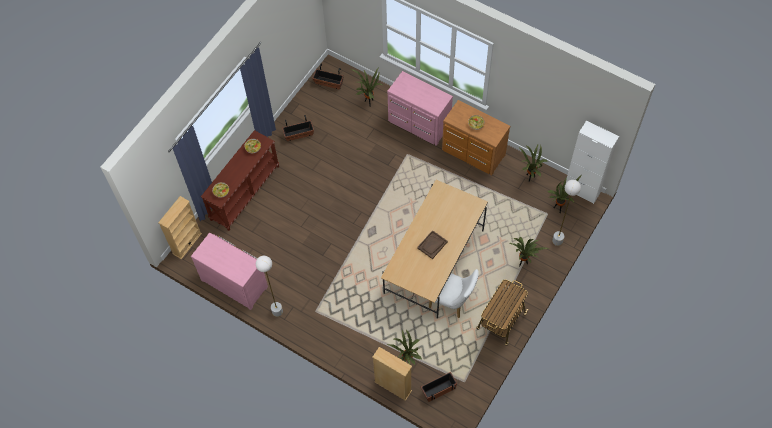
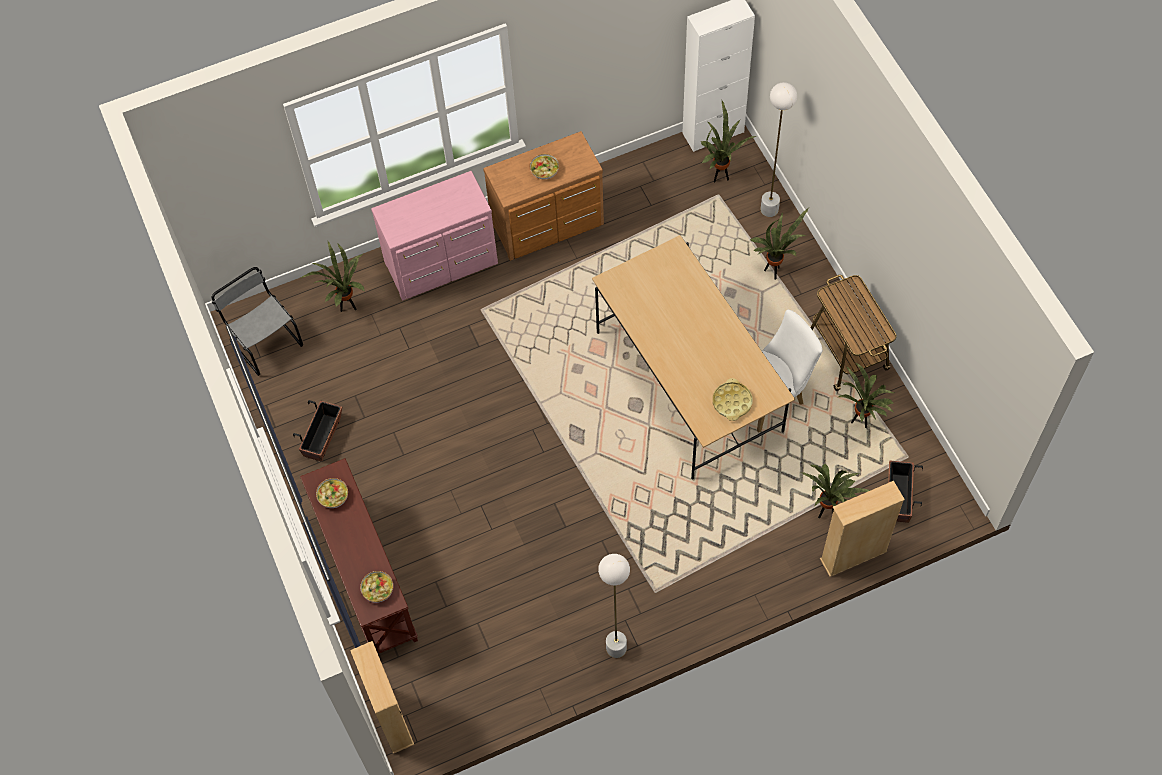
camera: 55 degrees left, 0 degrees up
(235, 282) = (518, 682): pink dresser -> none
(328, 83) = (264, 341): planter -> grey chair
(413, 276) = (732, 402): none -> yellow tray
(432, 245) = (699, 347): brown tray -> none
(529, 178) = (645, 181): potted plant -> potted plant (860, 422)

